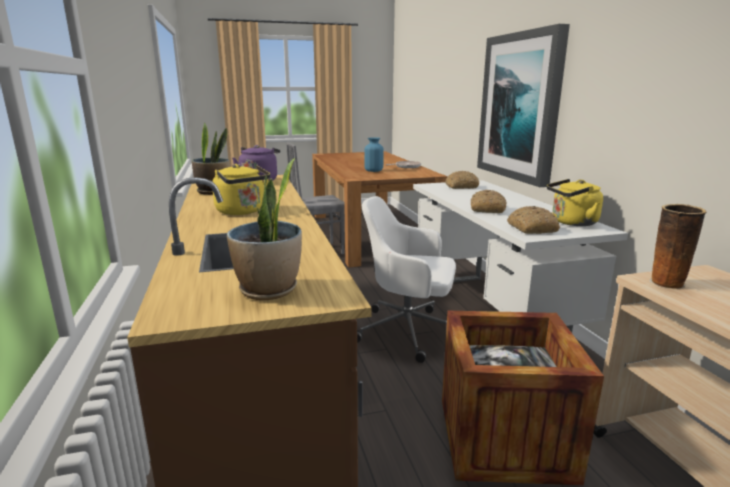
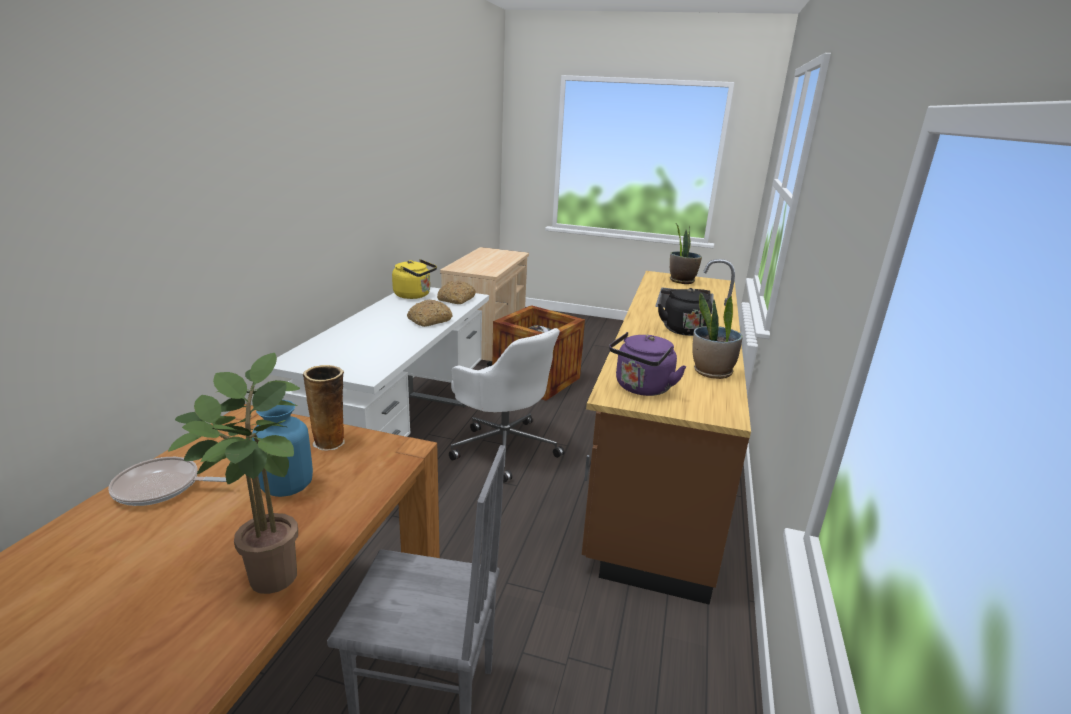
camera: 150 degrees left, 5 degrees up
(242, 212) = (682, 329): yellow kettle -> black kettle
(343, 166) = (268, 573): none -> potted plant
(461, 187) = (341, 358): bread -> none
(520, 107) = (294, 228): picture -> none
(667, 284) = (487, 270): vase -> vase (330, 442)

